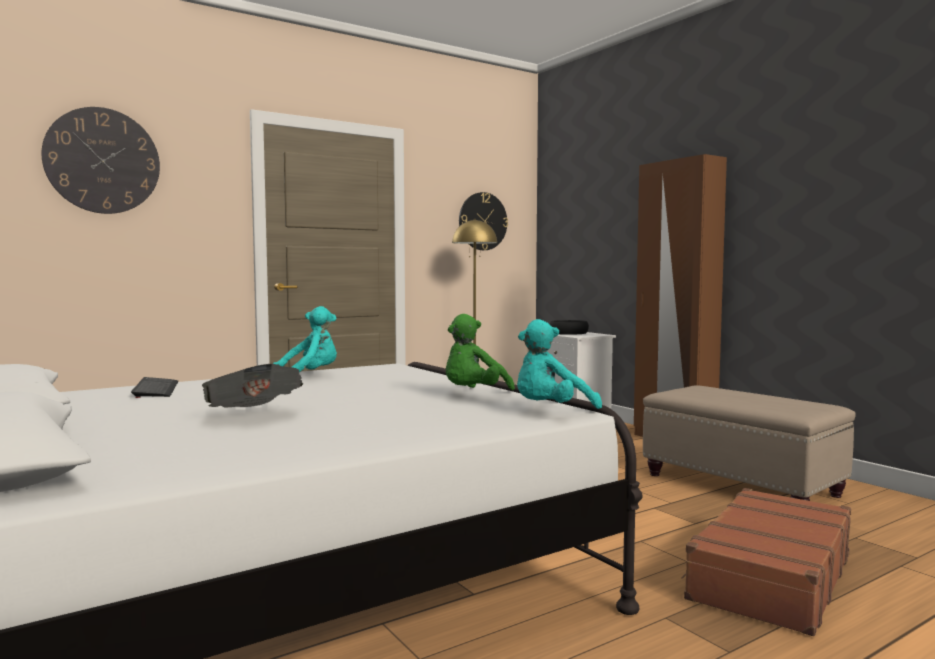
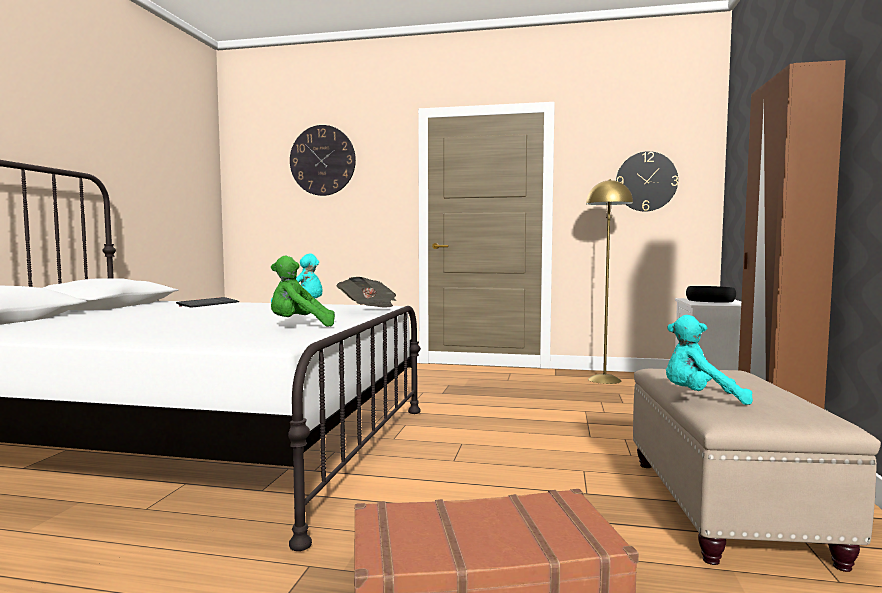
camera: 45 degrees right, 0 degrees up
(254, 415) = (156, 319): newspaper -> newspaper (369, 310)
(551, 411) = (265, 341): turquoise plush toy -> turquoise plush toy (700, 398)

